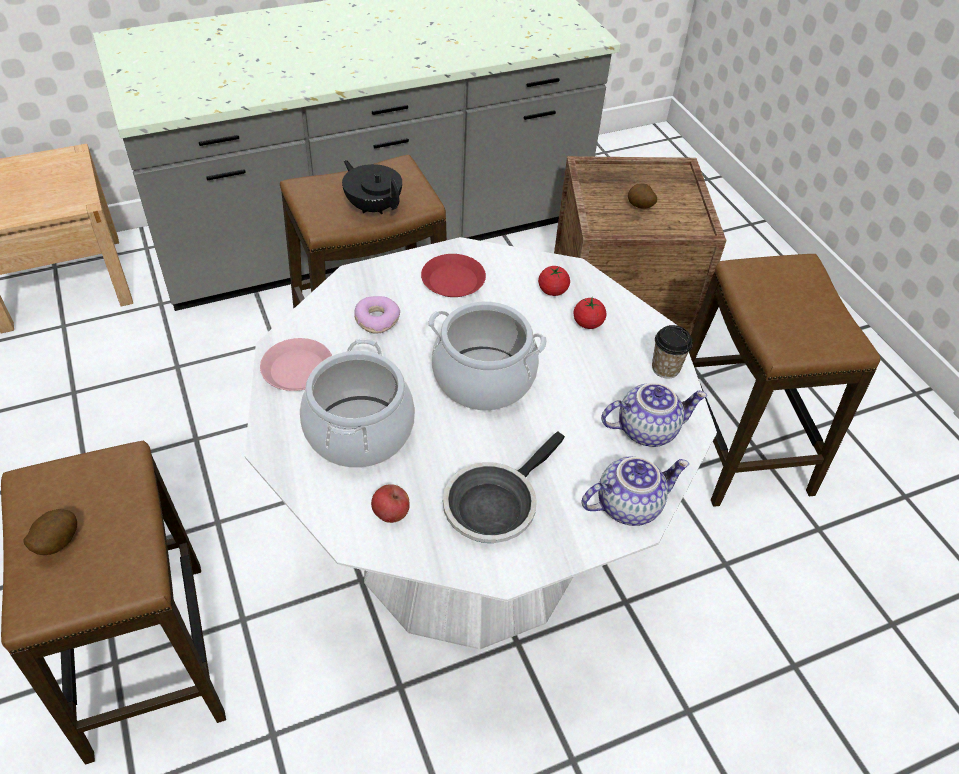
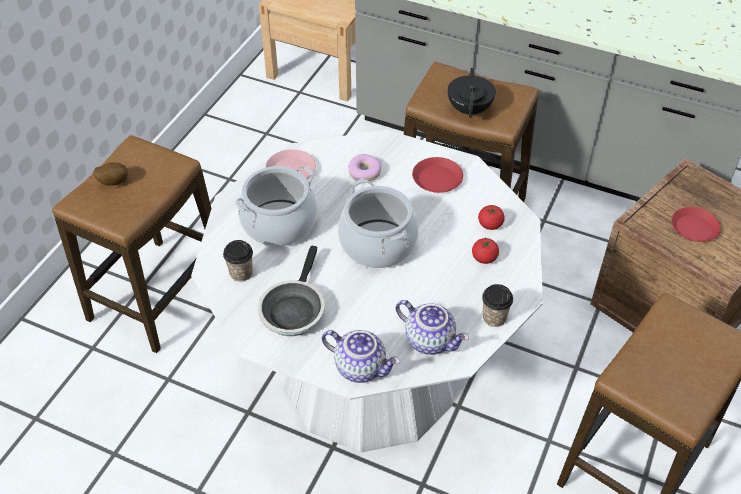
camera: 50 degrees right, 0 degrees up
(391, 513) = (241, 273): apple -> cup
(494, 505) = (293, 309): frying pan -> frying pan turned 75 degrees counterclockwise
(639, 207) = (694, 228): potato -> red plate

